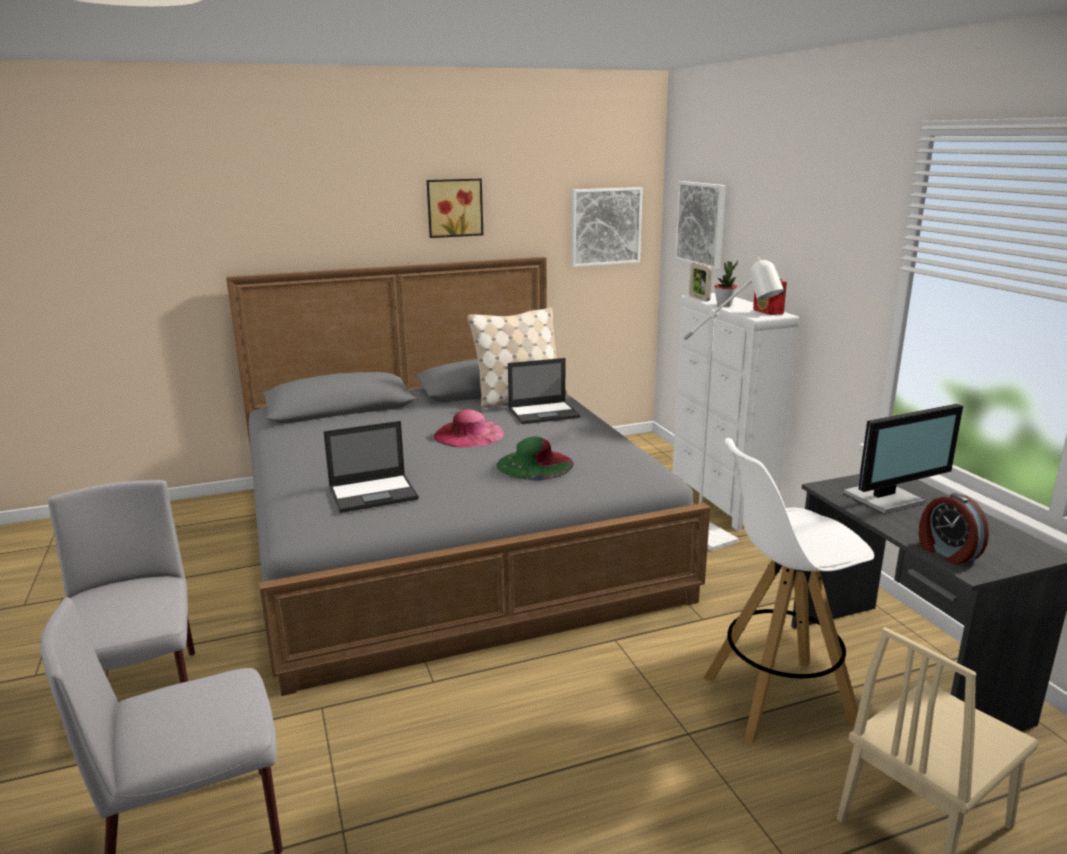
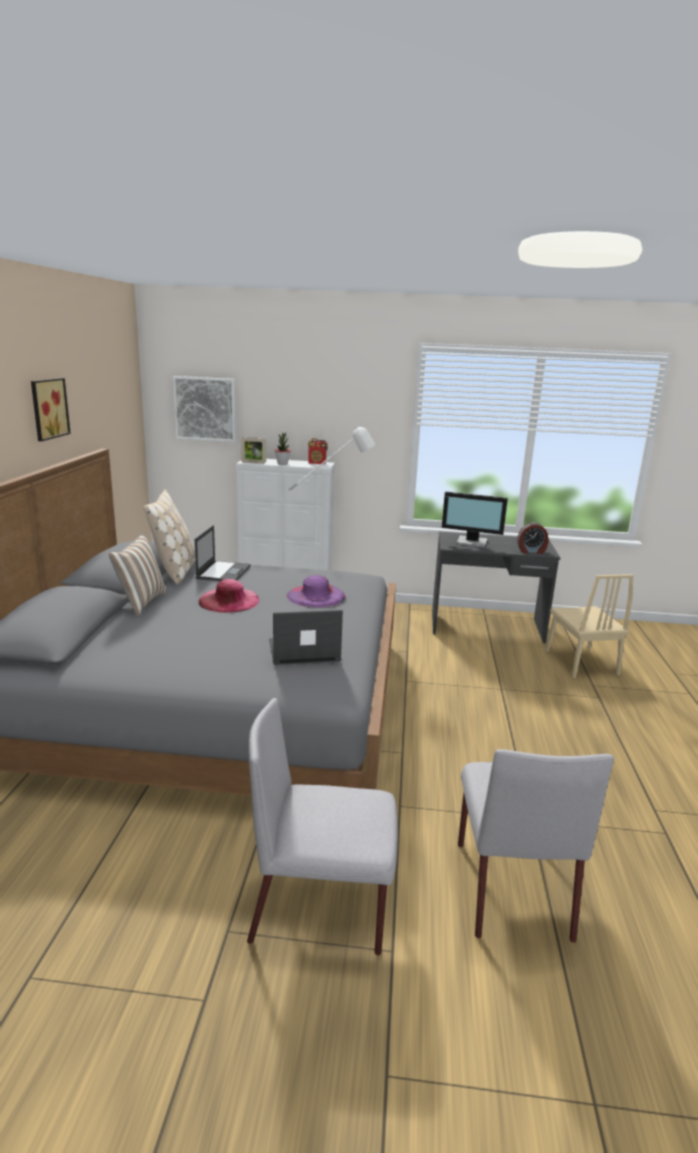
camera: 65 degrees left, 0 degrees up
(374, 493) = (303, 651): laptop -> laptop turned 105 degrees counterclockwise
(424, 409) = (141, 602): none -> pillow
(534, 464) = (316, 596): green hat -> purple hat
(605, 226) = (122, 417): picture -> none
(776, 699) = (488, 659): white stool -> none
(887, 499) = (472, 542): monitor -> monitor turned 105 degrees clockwise

